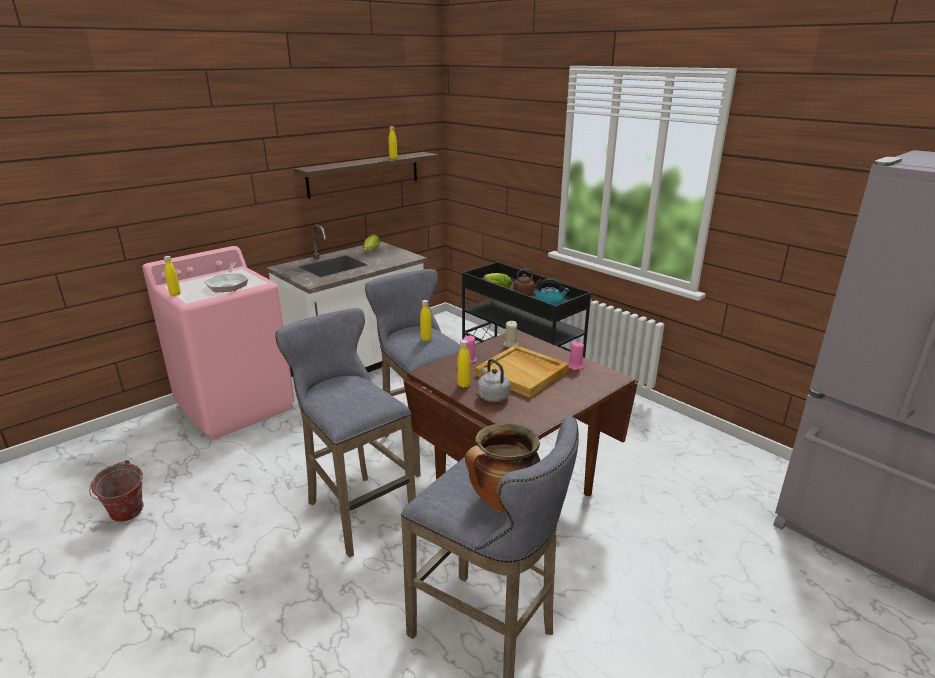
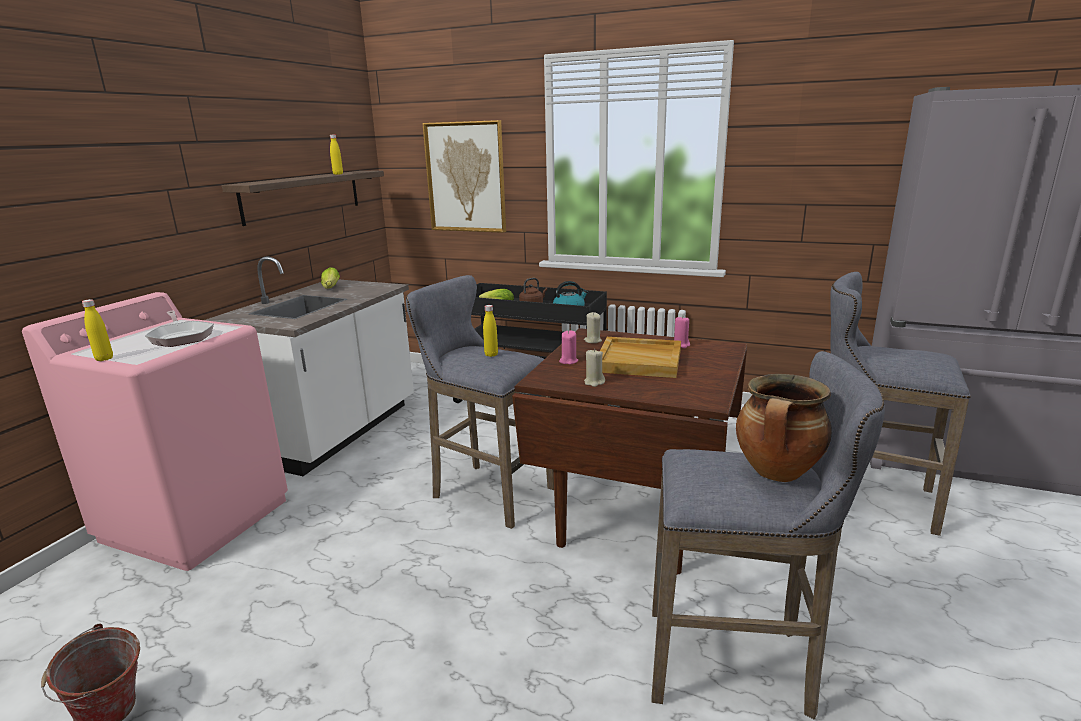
camera: 25 degrees left, 5 degrees down
(356, 510) = (469, 587): grey stool -> grey stool (867, 498)
(464, 385) = (594, 382): yellow bottle -> beige candle
(492, 396) = (637, 384): grey kettle -> none
(502, 167) = (465, 177): none -> picture

